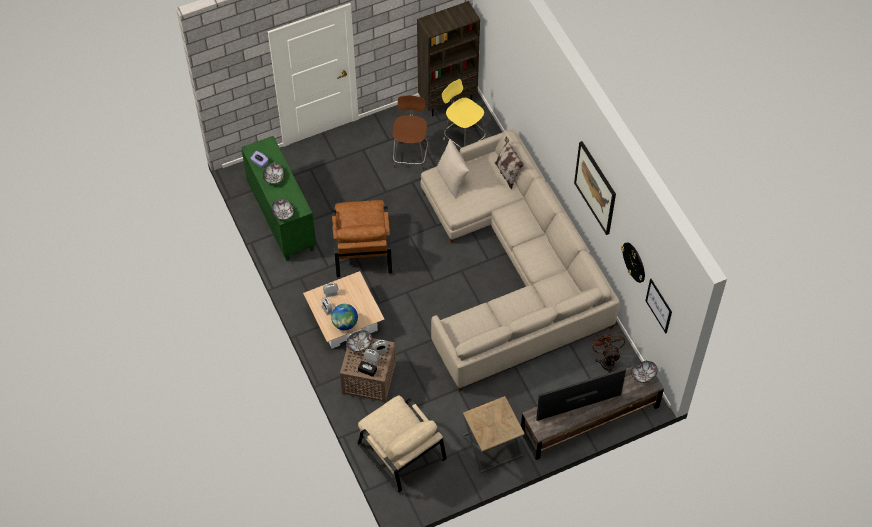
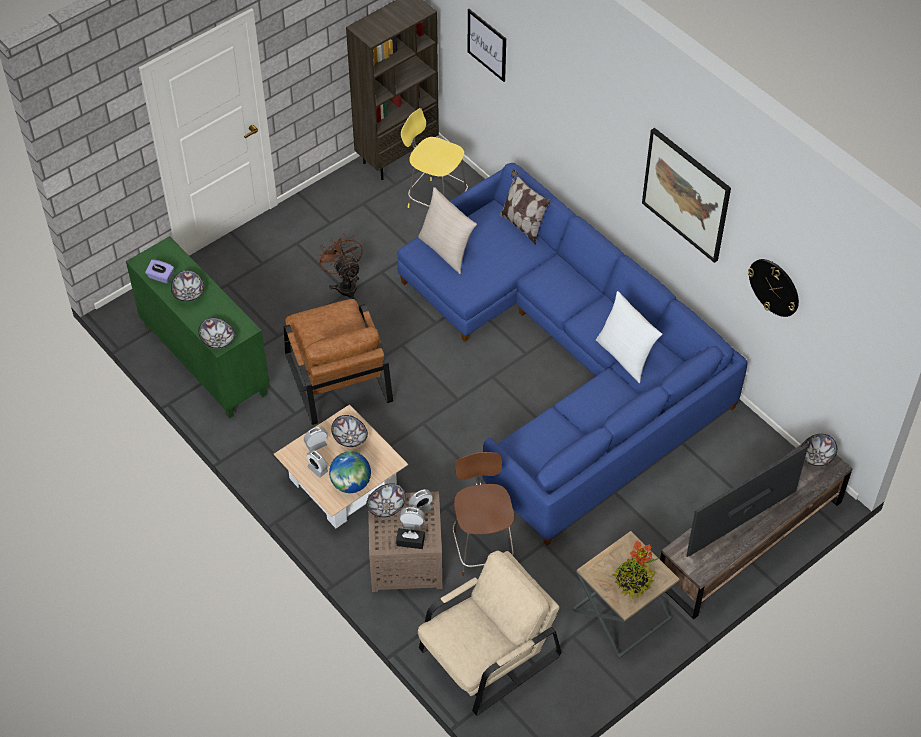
camera: 15 degrees left, 5 degrees down
(353, 293) = (349, 438): none -> bowl
(400, 451) = (487, 654): beige armchair -> beige armchair turned 75 degrees counterclockwise
(410, 155) = (367, 237): brown stool -> brown stool (482, 547)
(495, 428) = (633, 582): none -> potted plant
(512, 271) = (566, 361): beige sofa -> blue sofa
(544, 279) = (625, 356): none -> white pillow
(607, 360) = (744, 454): brown fan -> brown fan (345, 285)
(659, 306) = (831, 340): picture -> picture (487, 45)

